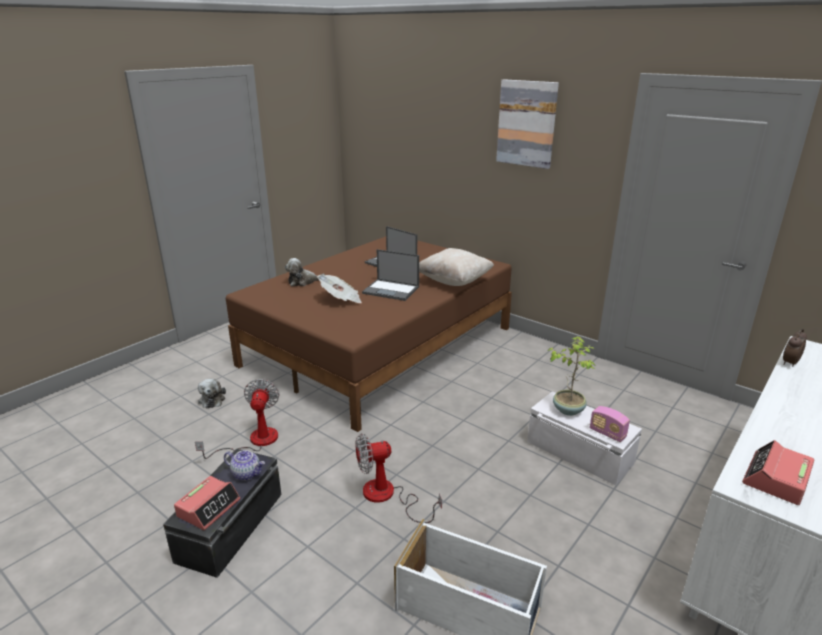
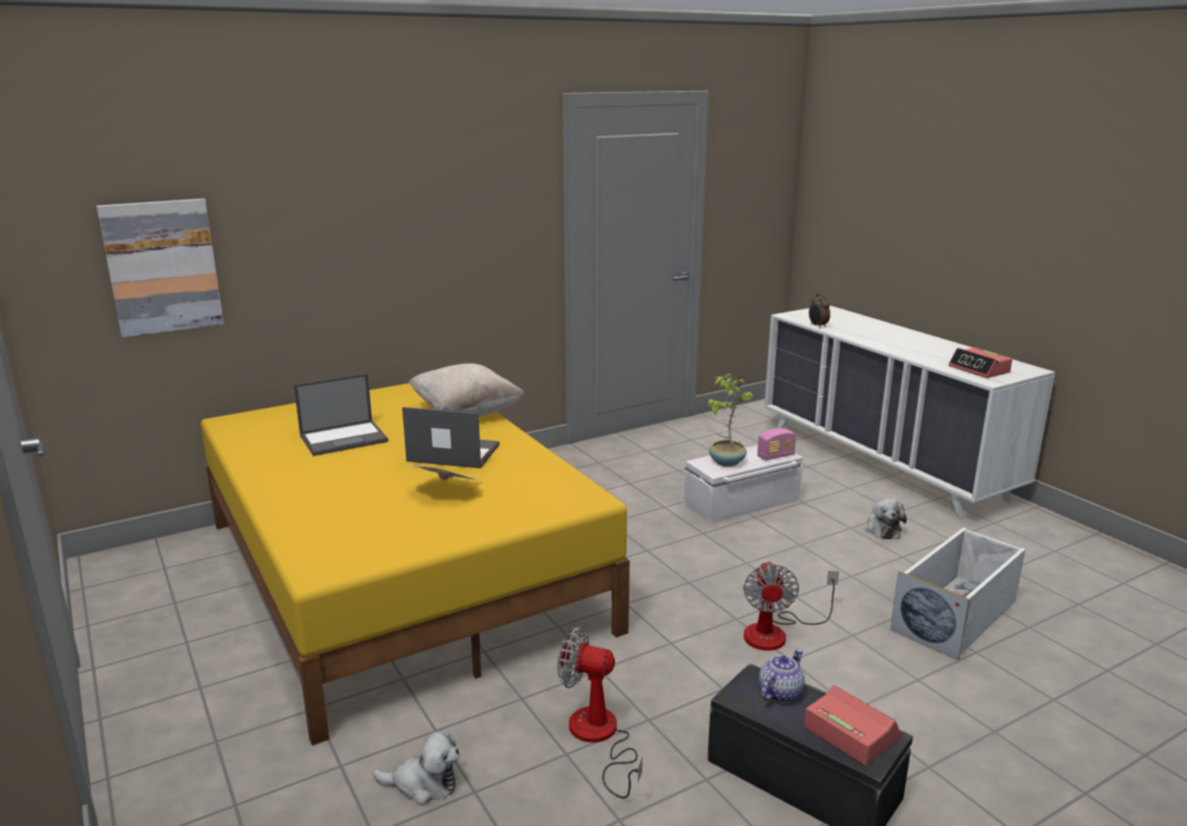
camera: 70 degrees left, 5 degrees down
(303, 282) = (331, 513): plush toy -> plush toy (882, 529)
(379, 346) = (402, 574): brown bed -> yellow bed
(391, 290) = (452, 453): laptop -> laptop turned 120 degrees counterclockwise
(527, 123) = (433, 172): picture -> picture (162, 267)

